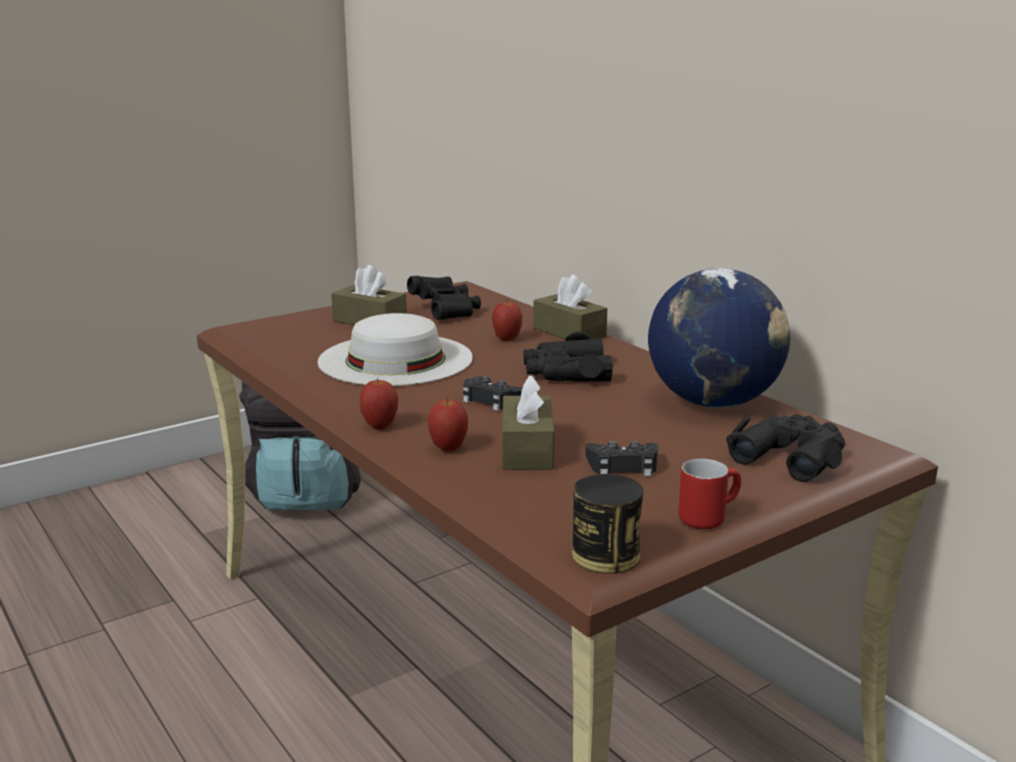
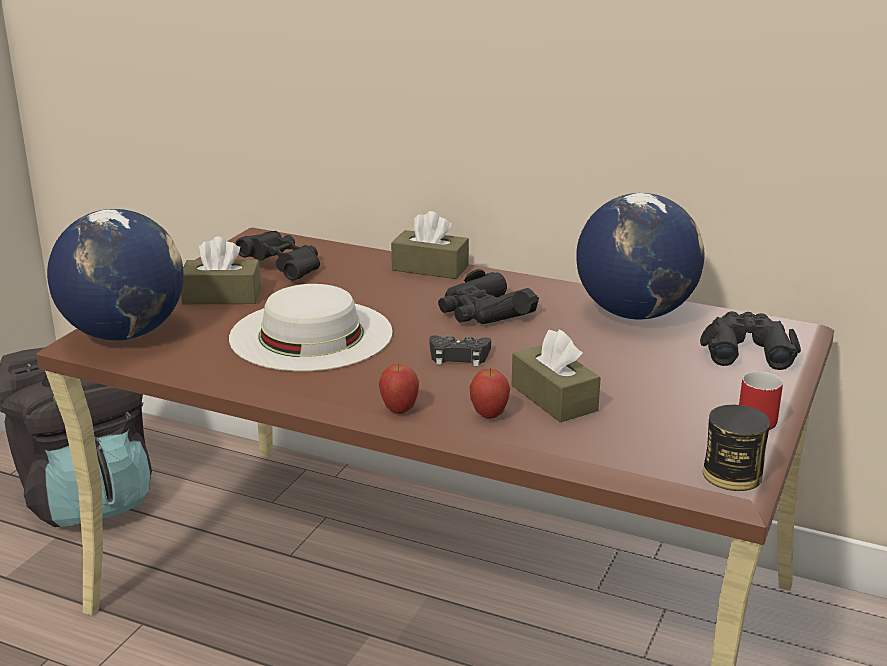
camera: 30 degrees left, 5 degrees up
(263, 331) = (124, 333): none -> globe
(507, 339) = (385, 288): apple -> none
(623, 466) = (645, 392): black game controller -> none

